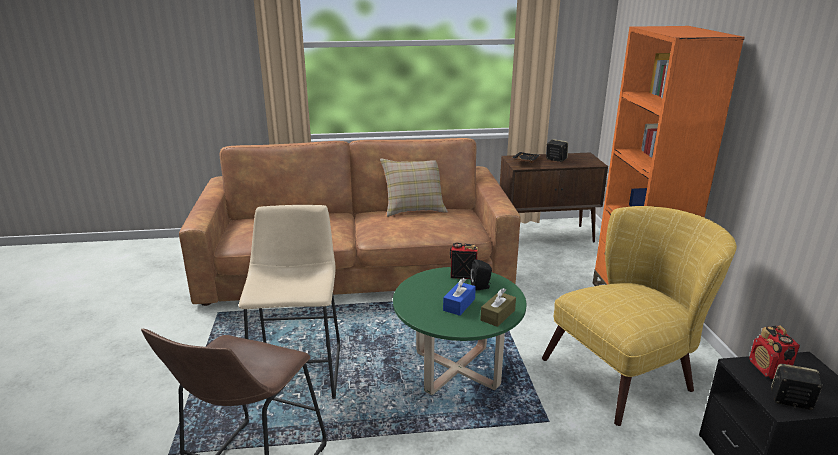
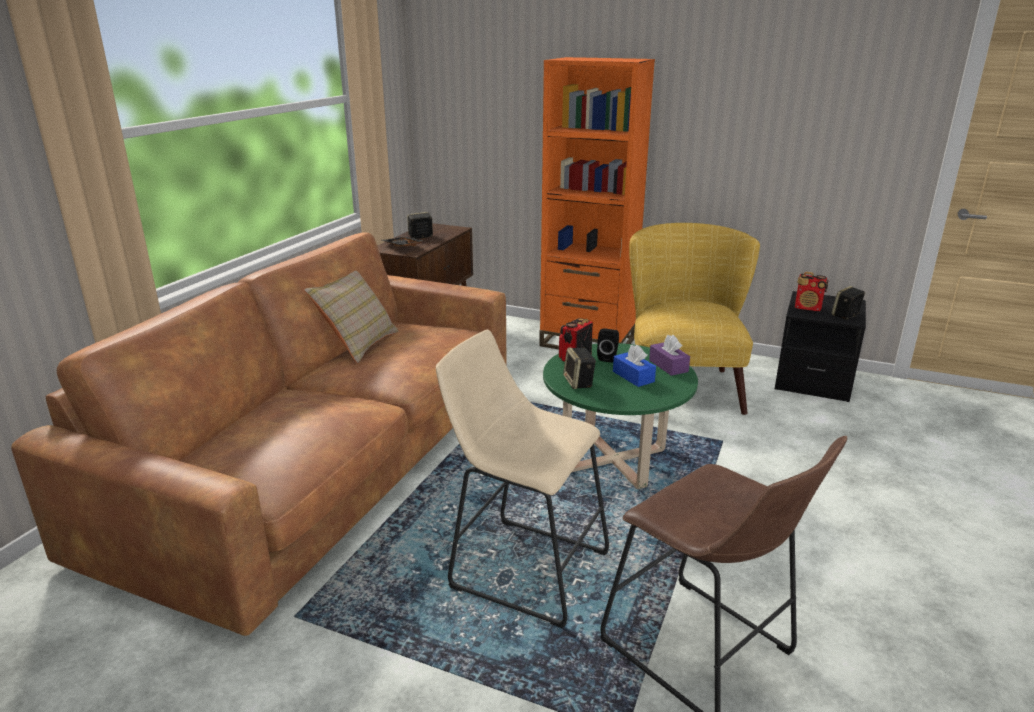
camera: 60 degrees left, 0 degrees up
(424, 286) = (579, 382): none -> speaker
(497, 315) = (668, 366): brown tissue box -> purple tissue box

